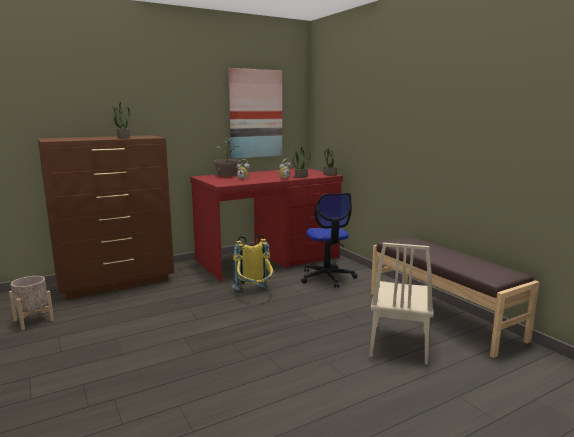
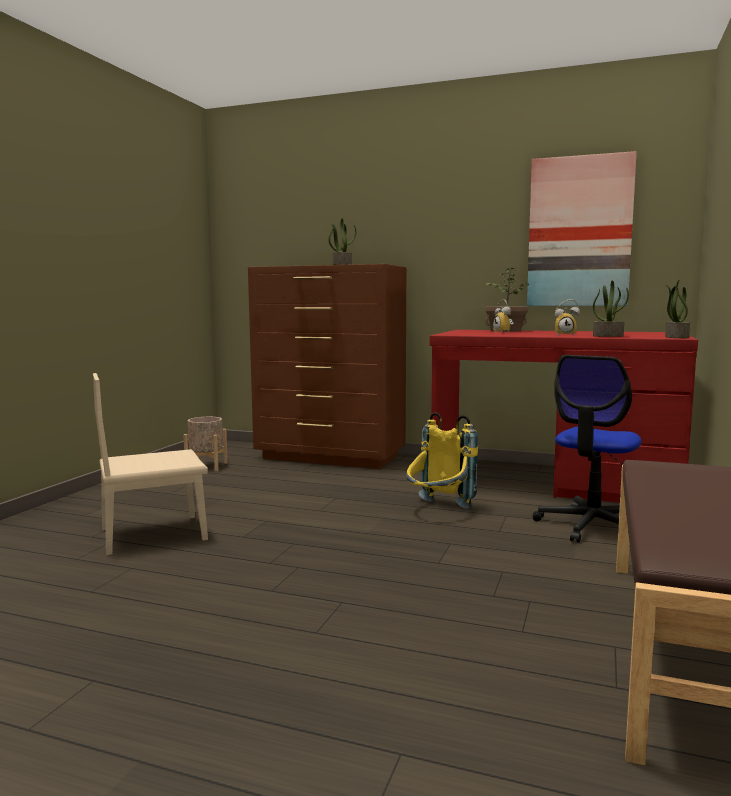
camera: 50 degrees right, 5 degrees down
(399, 343) = (490, 643): beige chair -> beige chair (154, 534)

